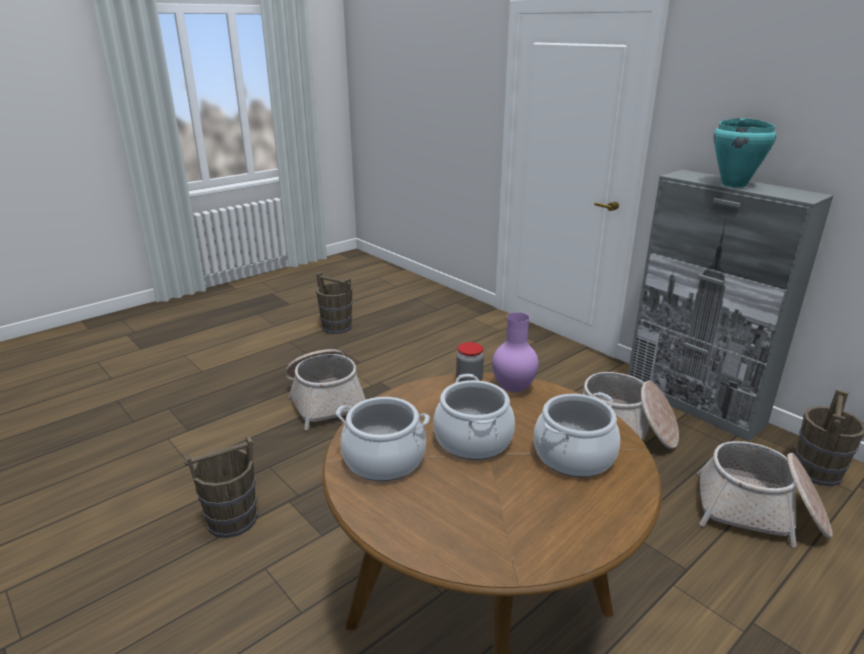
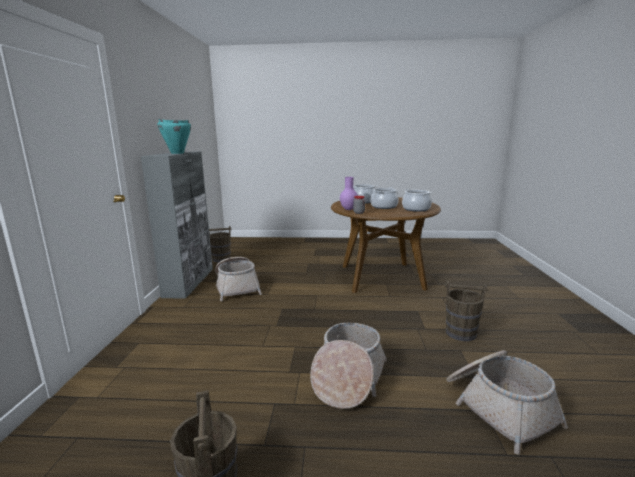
camera: 135 degrees left, 10 degrees down
(759, 512) = (262, 261): basket -> basket (497, 407)

